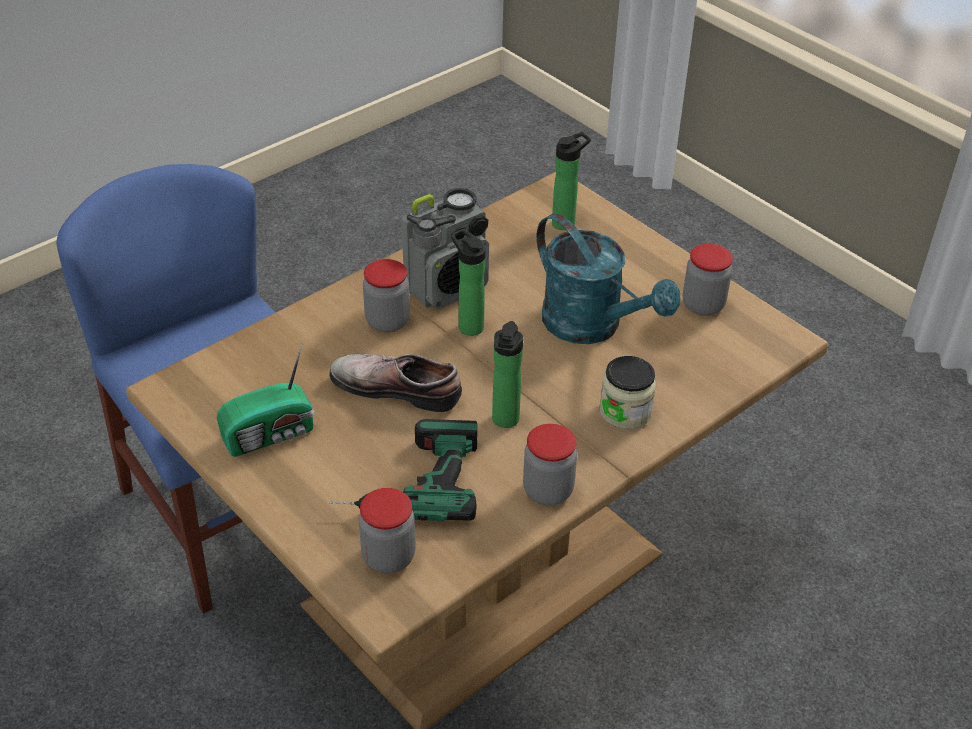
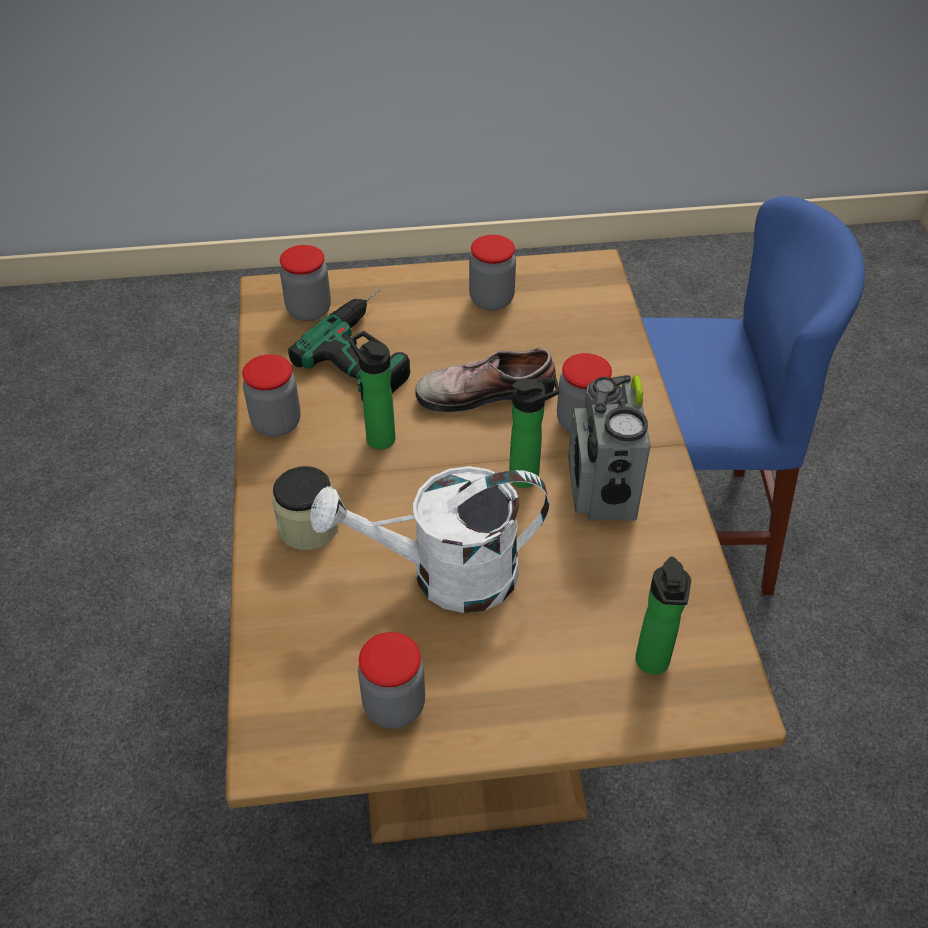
camera: 125 degrees right, 5 degrees up
(271, 434) = (491, 300): radio -> jar
(397, 386) = (484, 390): shoe -> shoe turned 150 degrees counterclockwise
(593, 326) = (445, 575): turquoise watering can -> white watering can

